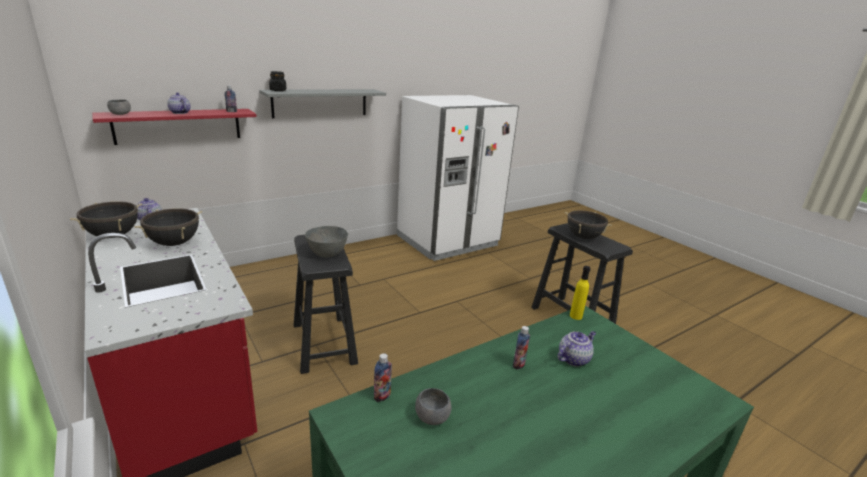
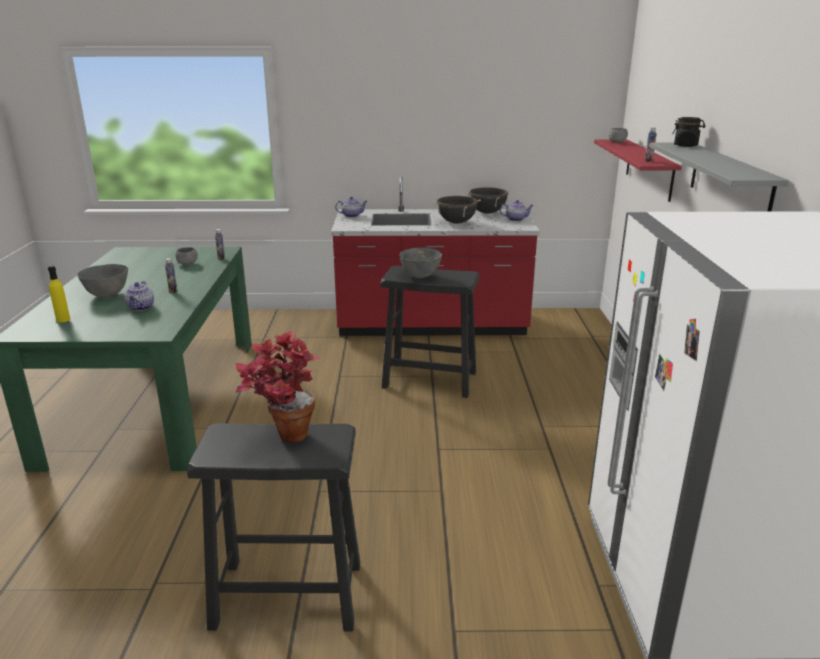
camera: 125 degrees right, 0 degrees up
(179, 112) = (633, 151): teapot -> teapot (352, 215)
(575, 316) = (167, 329): yellow bottle -> yellow bottle (63, 320)
(583, 237) = (282, 438): black cooking pot -> potted plant
(592, 412) = (107, 295): none -> grey bowl

